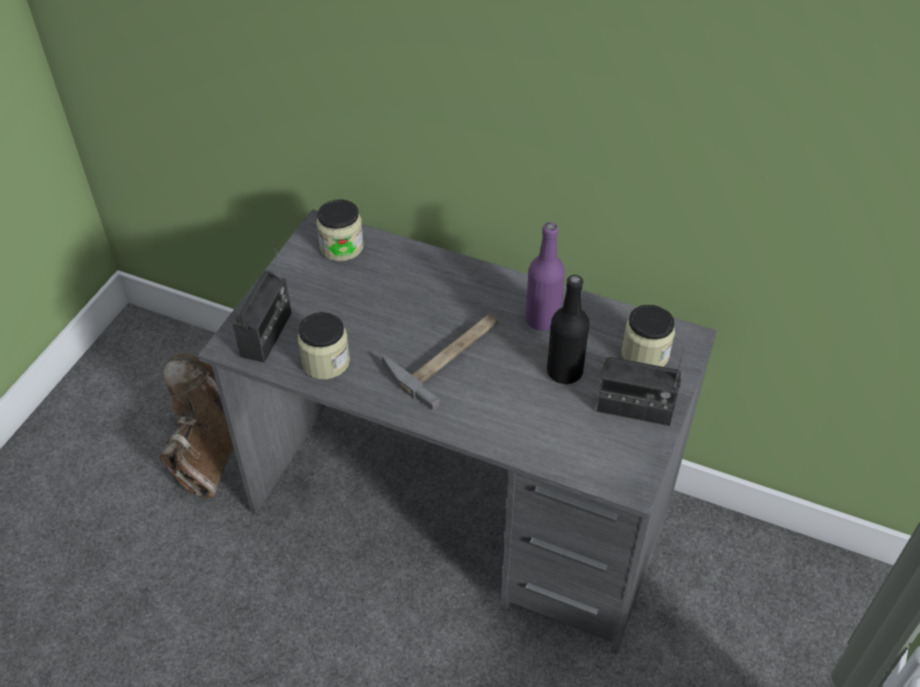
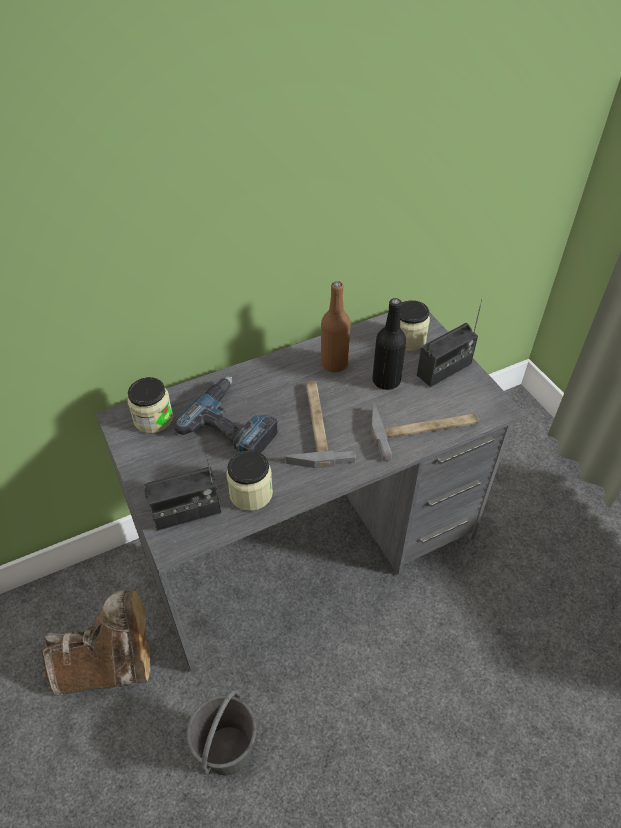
camera: 50 degrees left, 0 degrees up
(207, 591) = (228, 749): none -> grey bucket
(209, 451) = (110, 666): brown boot -> brown boot turned 120 degrees clockwise
(266, 334) = (186, 512): radio -> radio turned 105 degrees clockwise
(390, 300) = (234, 424): none -> power drill
(533, 438) = (424, 428): none -> hammer
(542, 320) = (334, 364): purple bottle -> brown bottle

